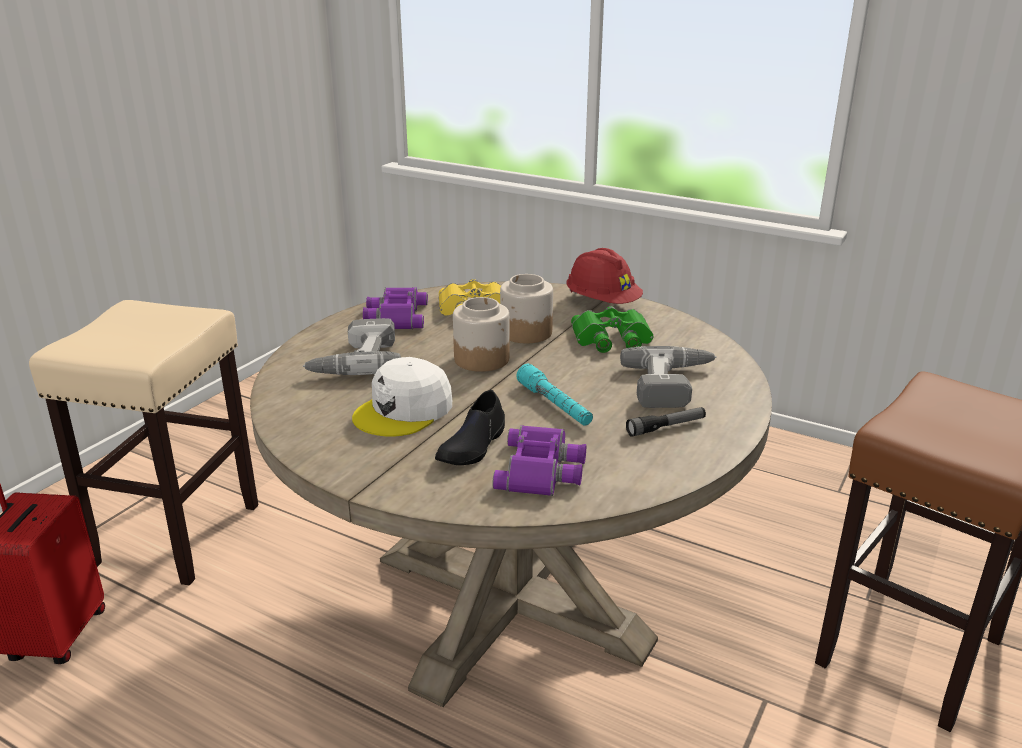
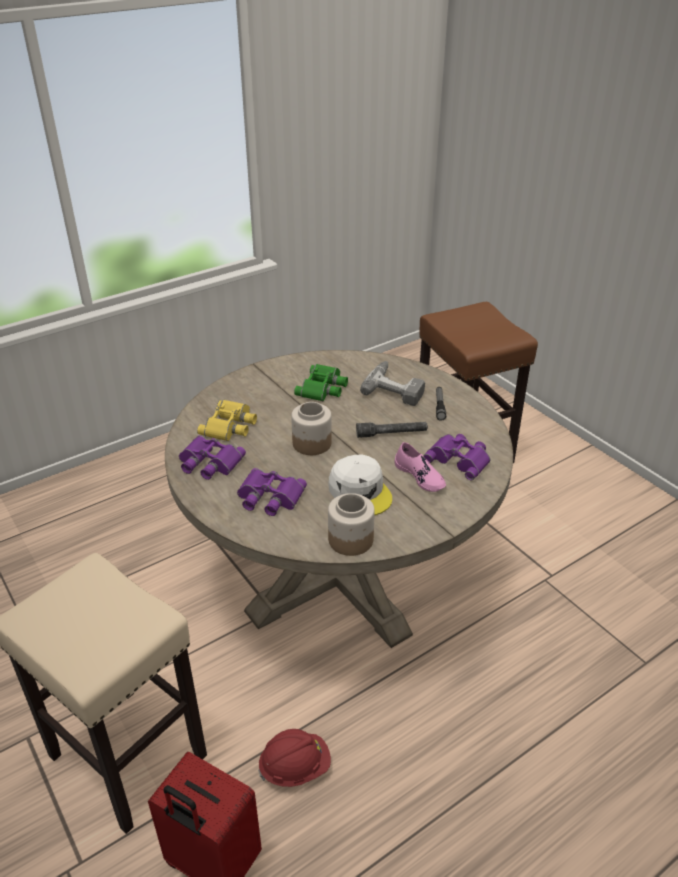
camera: 65 degrees left, 10 degrees up
(355, 360) = (269, 497): power drill -> purple binoculars
(472, 446) = (420, 476): black shoe -> pink shoe
(525, 332) = (286, 415): jar -> jar (350, 540)
(555, 405) = (391, 434): turquoise flashlight -> grey flashlight
(602, 303) = (267, 374): red hard hat -> red hard hat (295, 767)

